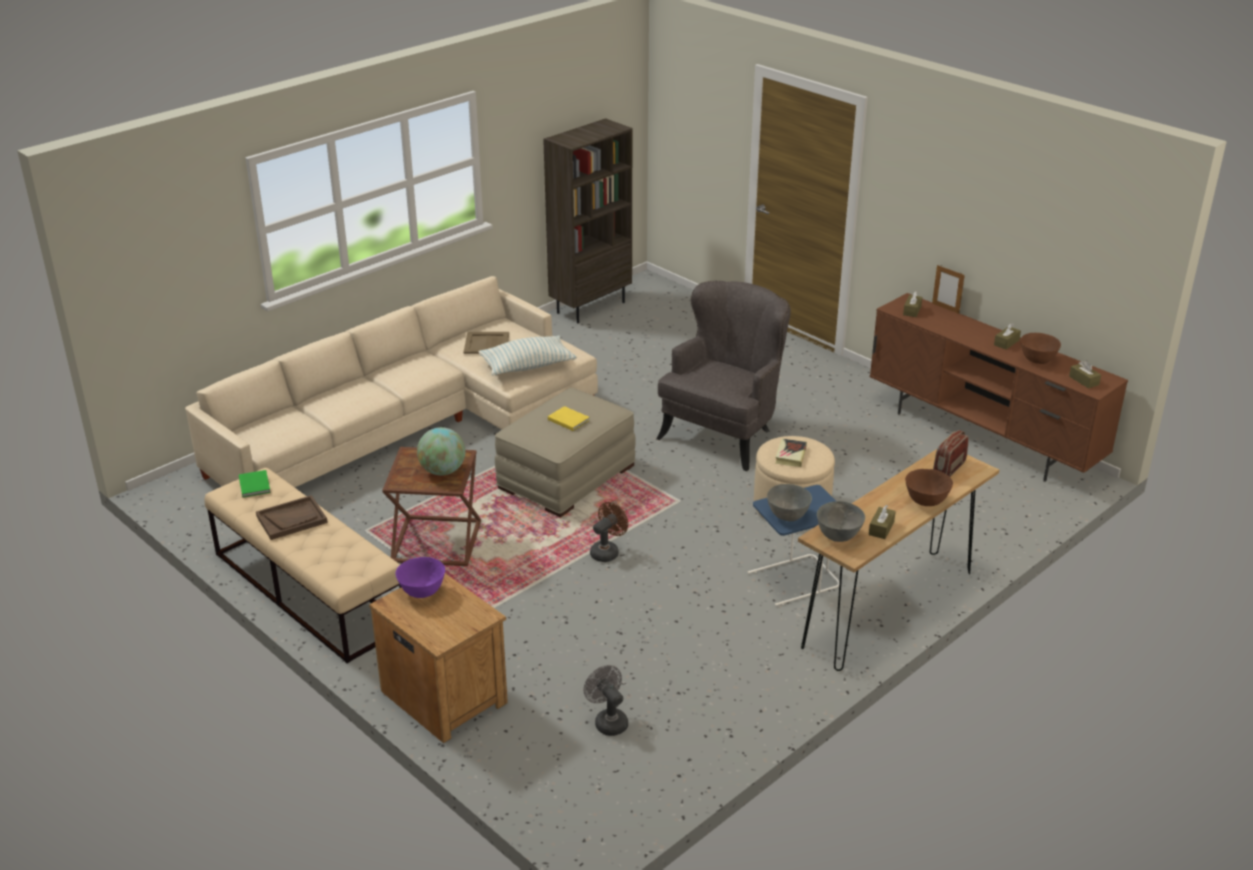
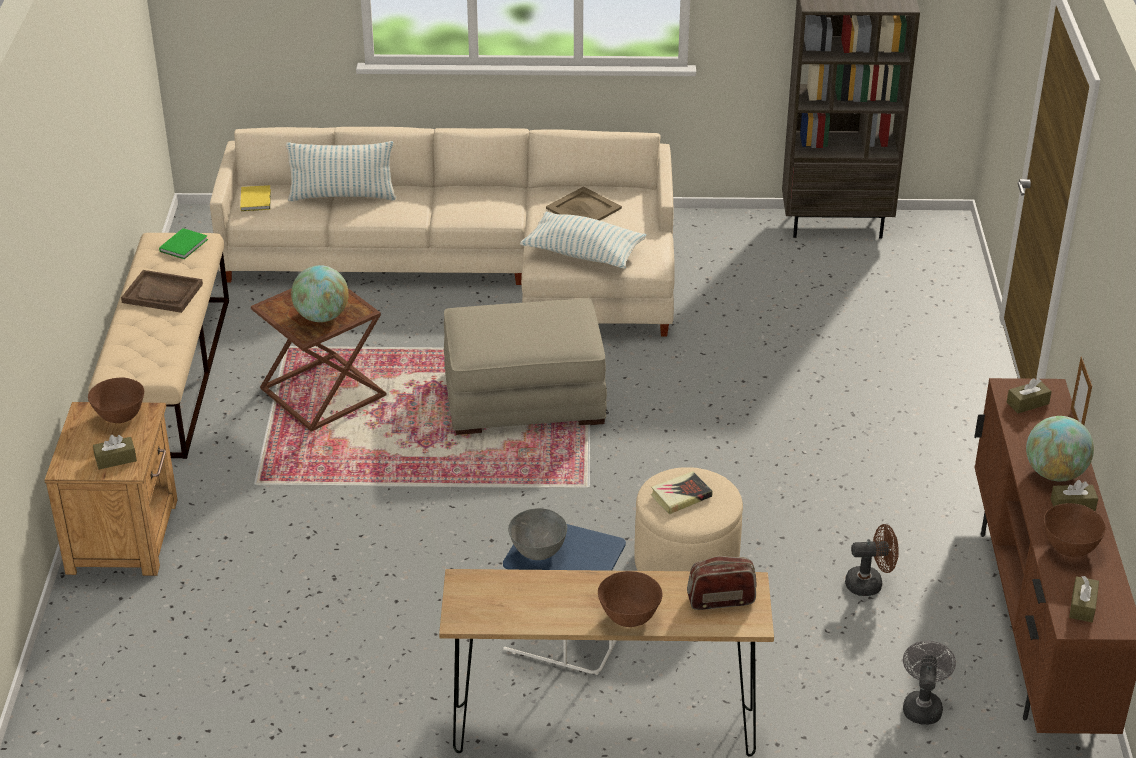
camera: 45 degrees right, 5 degrees up
(314, 407) = (342, 196): none -> pillow
(422, 592) = (120, 417): purple bowl -> brown bowl
(568, 419) = (523, 330): yellow book -> yellow book (256, 199)
(607, 551) = (444, 494): brown fan -> brown fan (870, 583)
(608, 721) = (202, 649): grey fan -> grey fan (922, 705)
(724, 434) = (746, 444): grey armchair -> none
(838, 536) = (481, 593): grey bowl -> none
(881, 528) = (535, 613): brown tissue box -> brown tissue box (116, 459)
(976, 334) = (1055, 473): none -> globe

